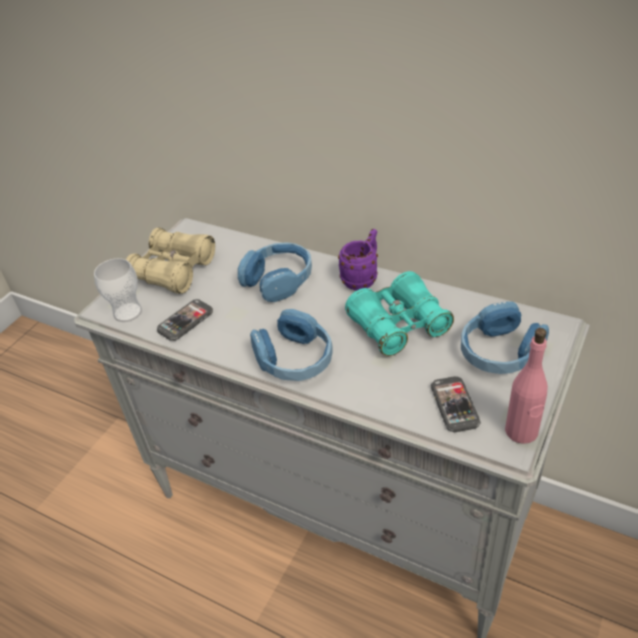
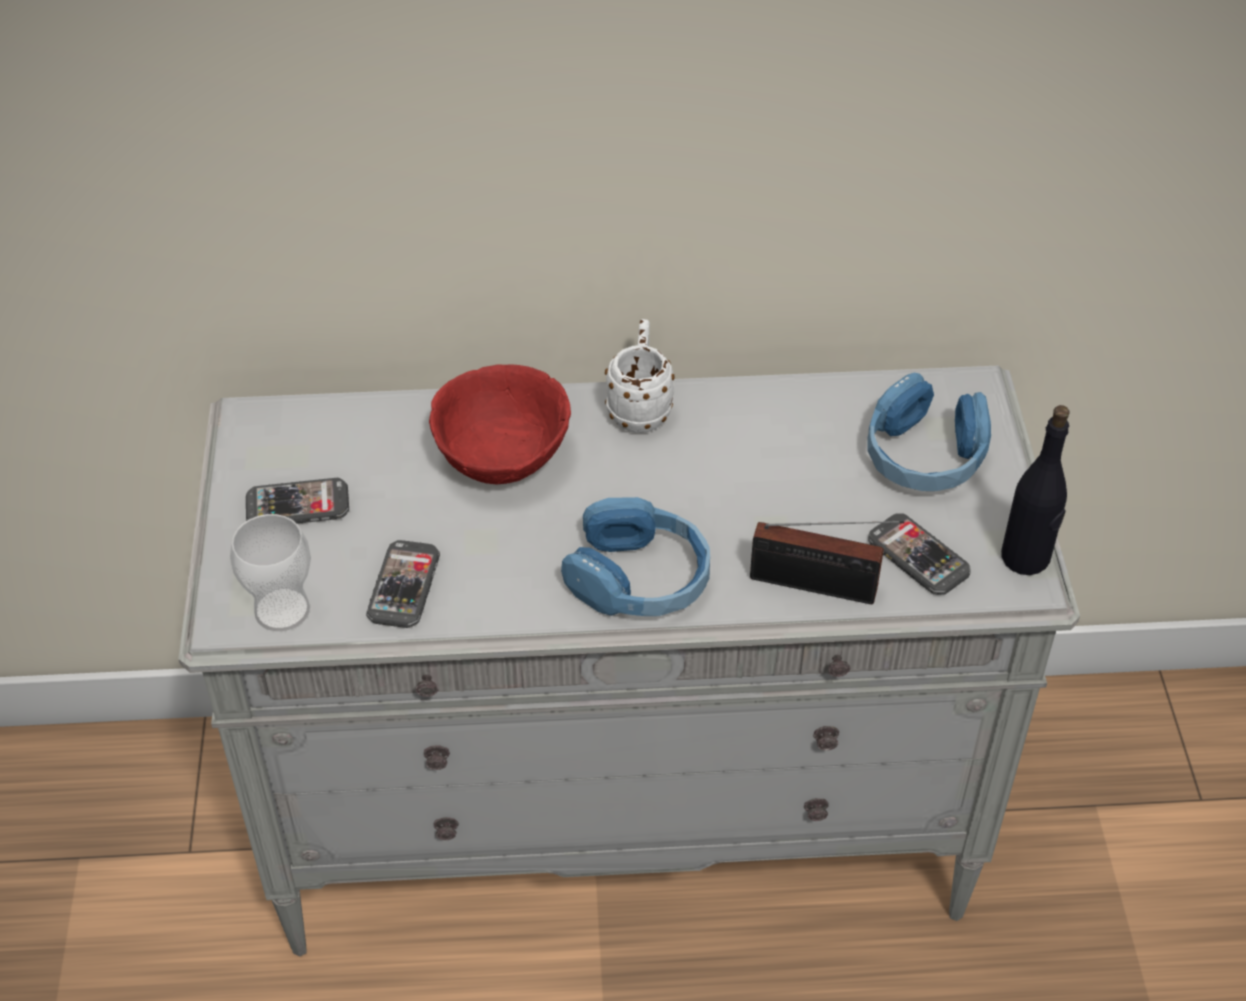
camera: 35 degrees left, 5 degrees up
(174, 271) = (297, 505): beige binoculars -> phone
(278, 280) = (503, 457): blue headphones -> red bowl
(362, 278) = (640, 408): purple mug -> white mug
(385, 400) = (820, 587): none -> radio
(398, 325) = (755, 466): turquoise binoculars -> none
(521, 431) = (1025, 558): pink bottle -> black bottle

